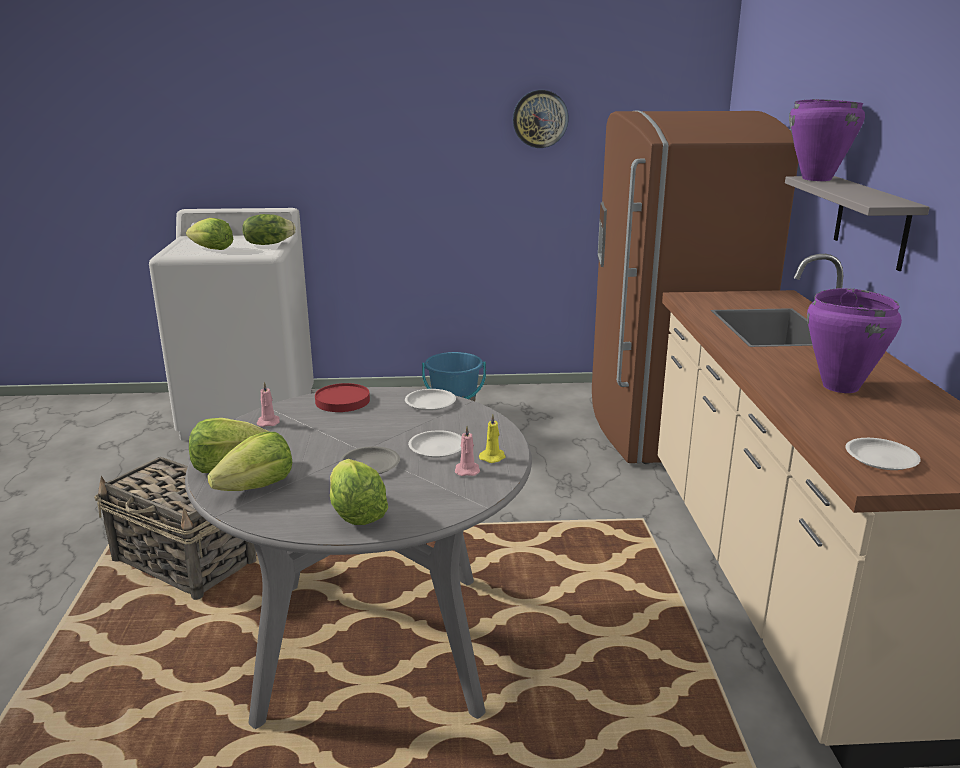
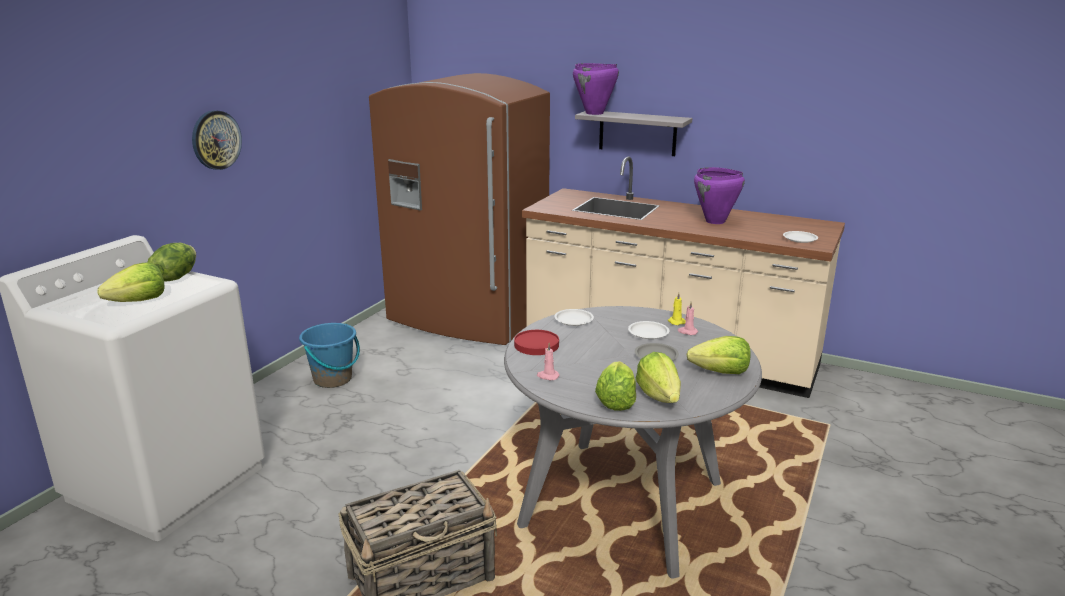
camera: 60 degrees left, 0 degrees up
(540, 119) = (312, 98): wall clock -> wall clock (216, 140)

